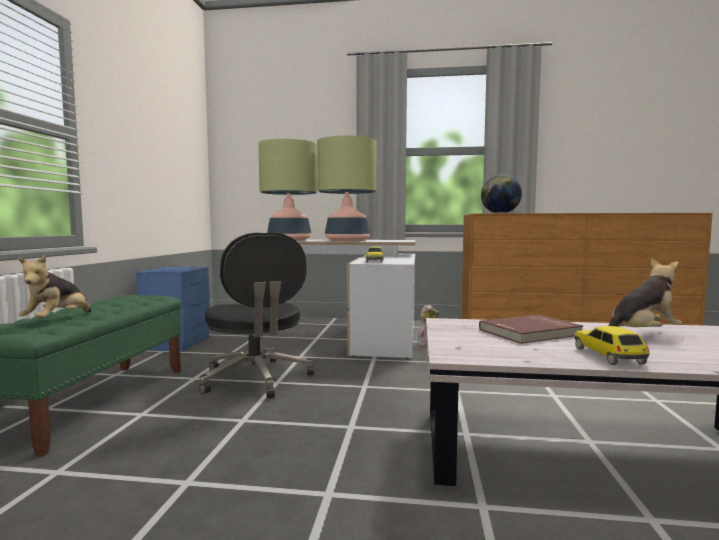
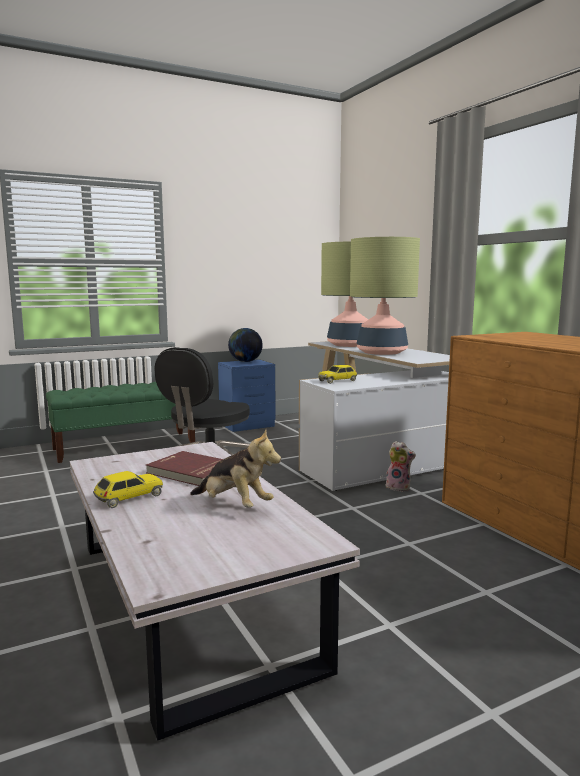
camera: 55 degrees right, 5 degrees up
(58, 320) = (92, 391): plush toy -> none
(500, 213) = (513, 337): globe -> globe (245, 361)

